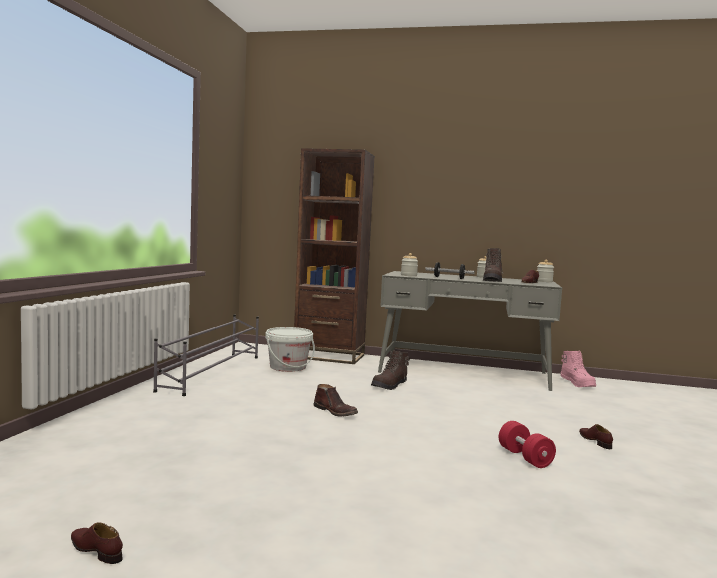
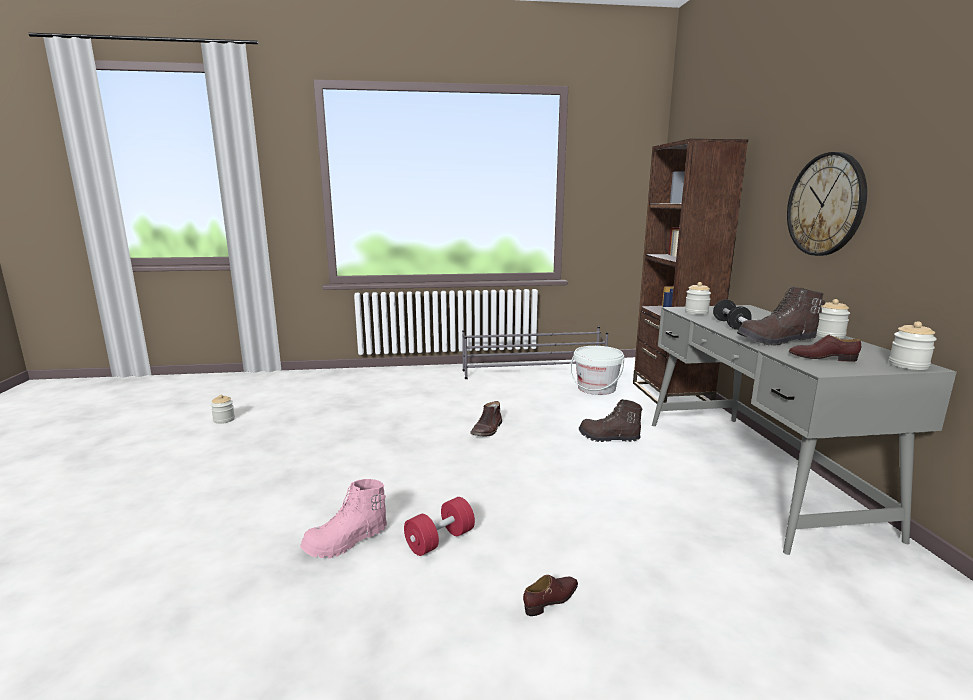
camera: 70 degrees right, 10 degrees up
(96, 550) = (224, 420): brown shoe -> jar
(452, 203) = (826, 205): none -> wall clock
(577, 383) = (899, 585): pink boot -> pink boot (346, 542)

